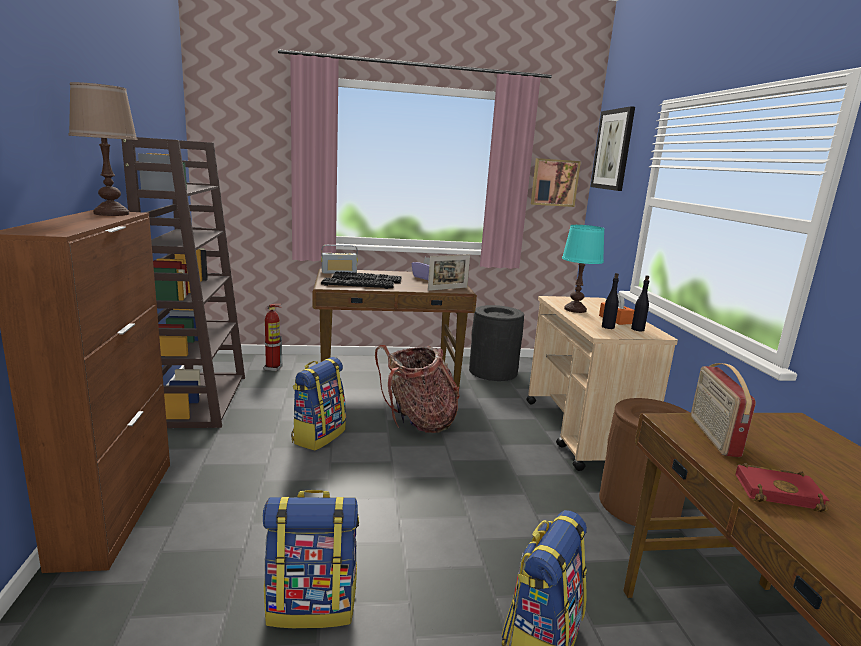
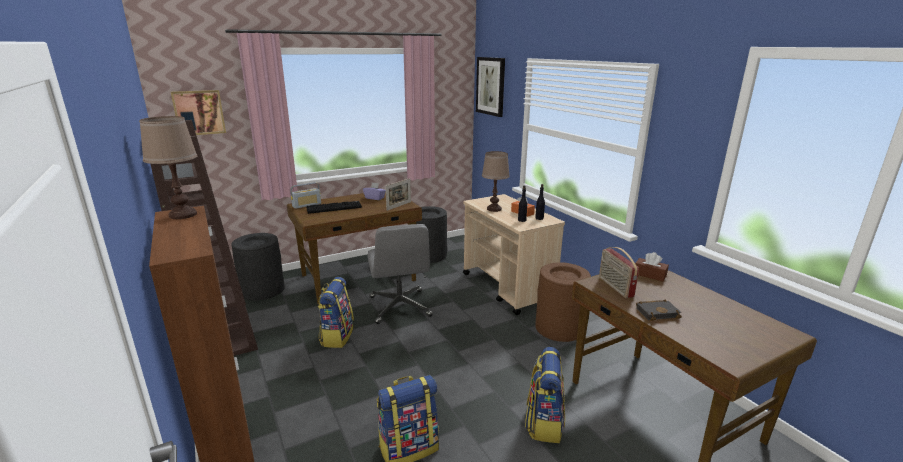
camera: 20 degrees left, 5 degrees up
(273, 368) = (263, 290): fire extinguisher -> black trash can
(357, 285) = (332, 215): keyboard -> none
(418, 422) = (400, 307): backpack -> grey office chair
(554, 182) = (450, 110): picture -> picture (199, 112)
(575, 310) = (494, 209): turquoise table lamp -> brown table lamp
(778, 491) = (657, 312): red book -> black book
(795, 433) = (650, 275): none -> brown tissue box

